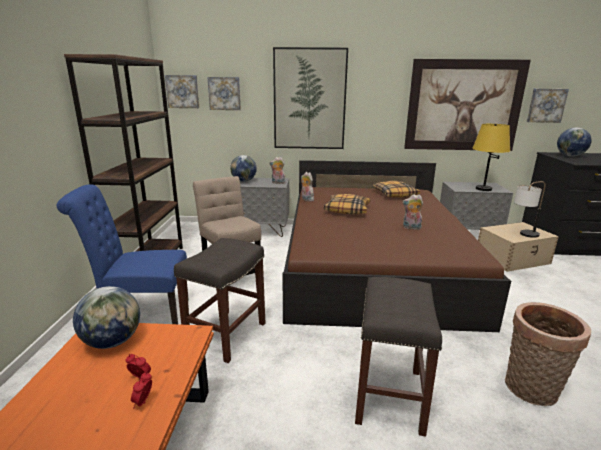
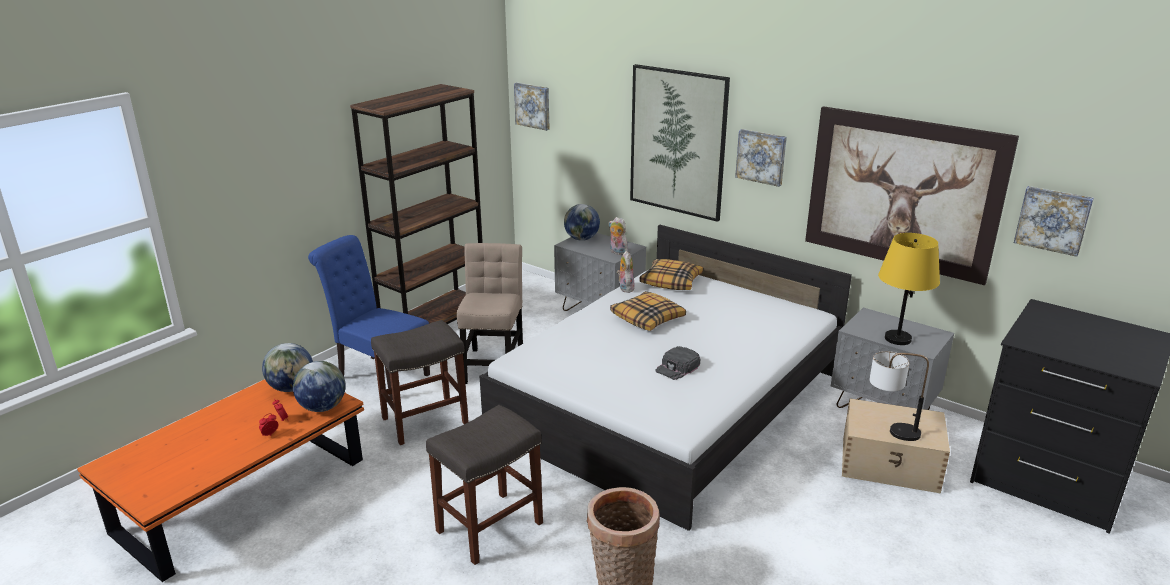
camera: 35 degrees right, 5 degrees up
(224, 93) = (577, 116): picture -> picture (761, 157)
(372, 264) = (668, 402): brown bed -> white bed
(395, 194) = (761, 310): pillow -> pillow (671, 281)
(411, 228) = (677, 367): plush toy -> black cap
(570, 156) = (1062, 323): globe -> globe (322, 407)

